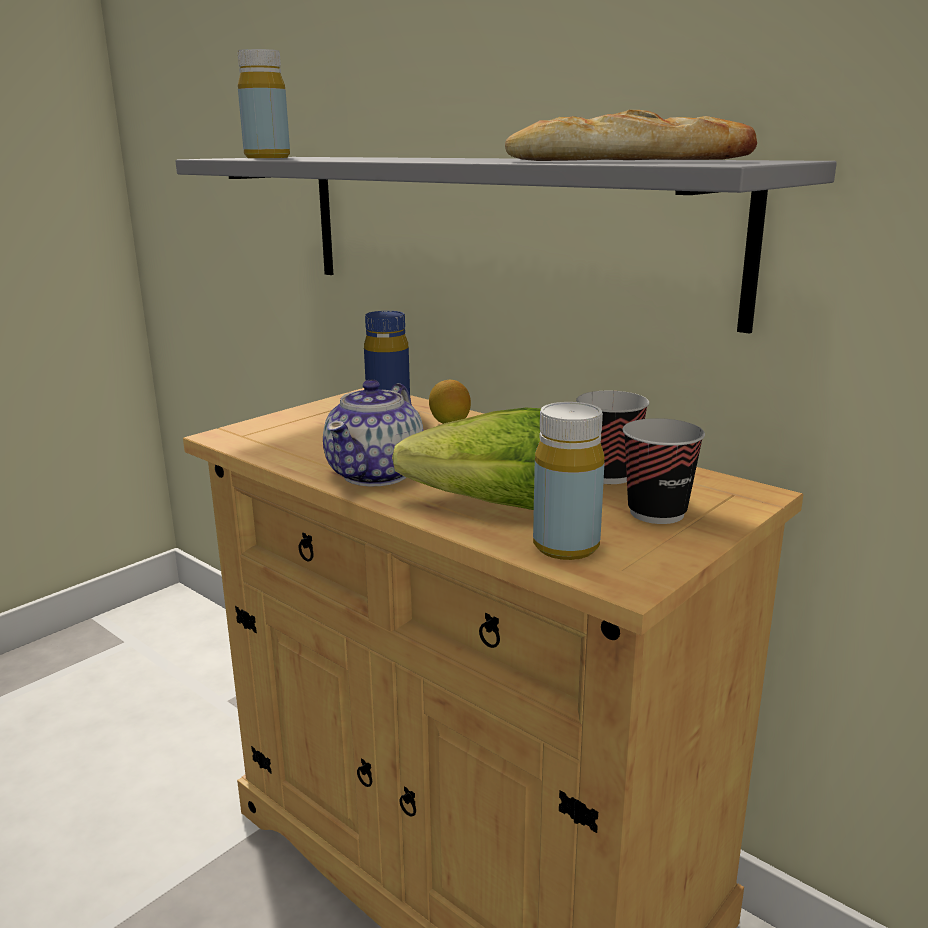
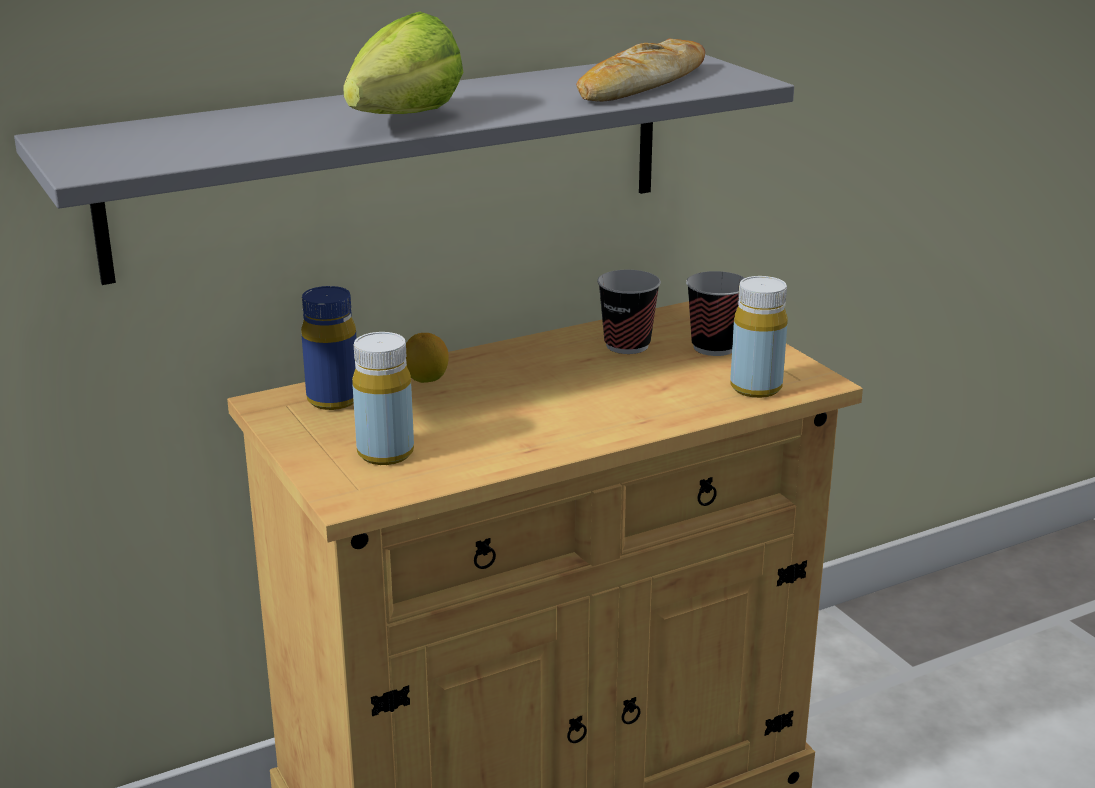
camera: 70 degrees left, 5 degrees up
(267, 157) = (173, 150): yellow bottle -> yellow bottle (385, 453)
(377, 474) = (549, 432): teapot -> none
(475, 504) = (653, 403): lettuce -> lettuce (392, 123)

